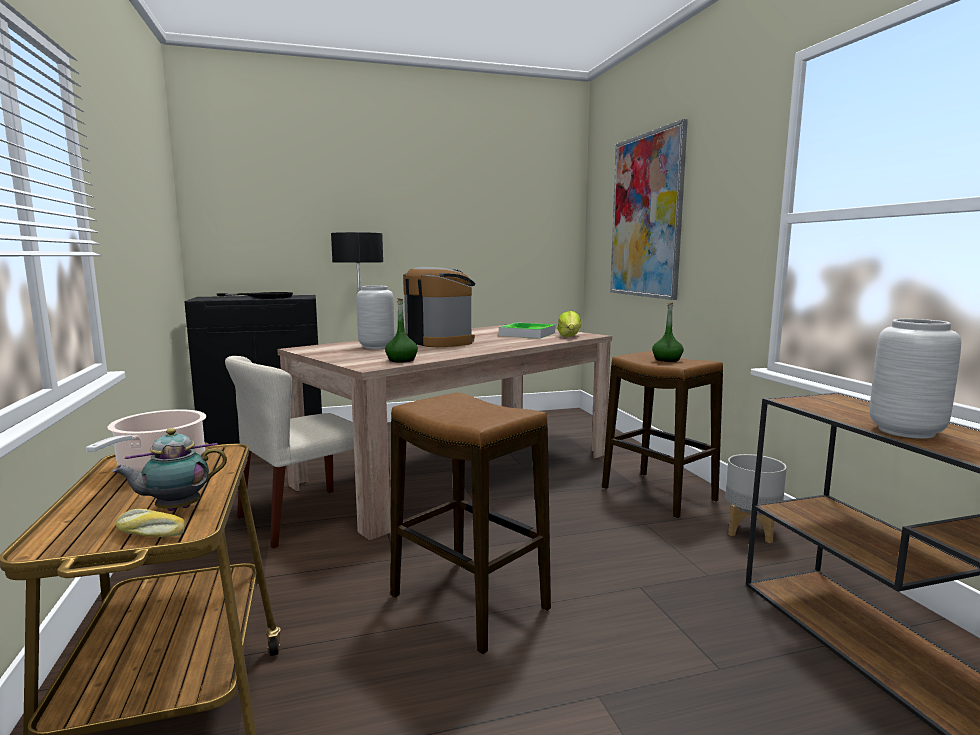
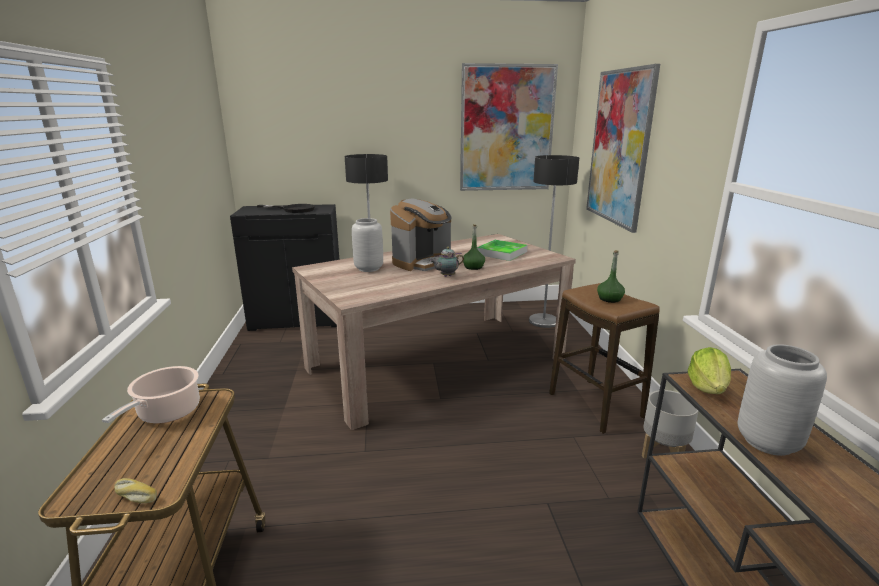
camera: 10 degrees right, 10 degrees up
(175, 509) = (161, 468): teapot -> teapot (446, 276)
(304, 517) = (309, 401): beige chair -> none
(401, 360) = (379, 292): green bottle -> green bottle (473, 267)
(440, 342) = (422, 262): coffee machine -> coffee machine turned 75 degrees clockwise
(468, 602) = (408, 501): stool -> none
(514, 210) = (506, 129): none -> picture
(569, 336) = (536, 258): lettuce -> lettuce (707, 387)
(570, 426) = (543, 321): none -> floor lamp

